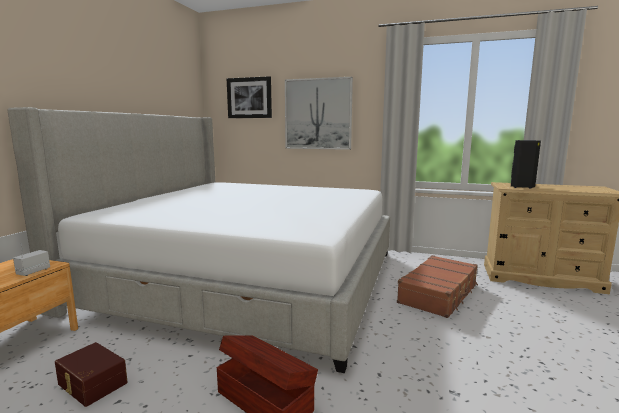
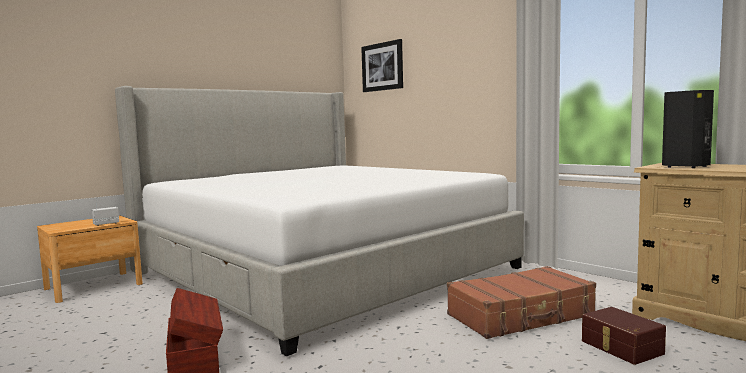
camera: 30 degrees right, 5 degrees down
(91, 384) = (103, 319): brown storage box -> brown storage box (620, 347)
(318, 114) = (449, 79): picture -> none

